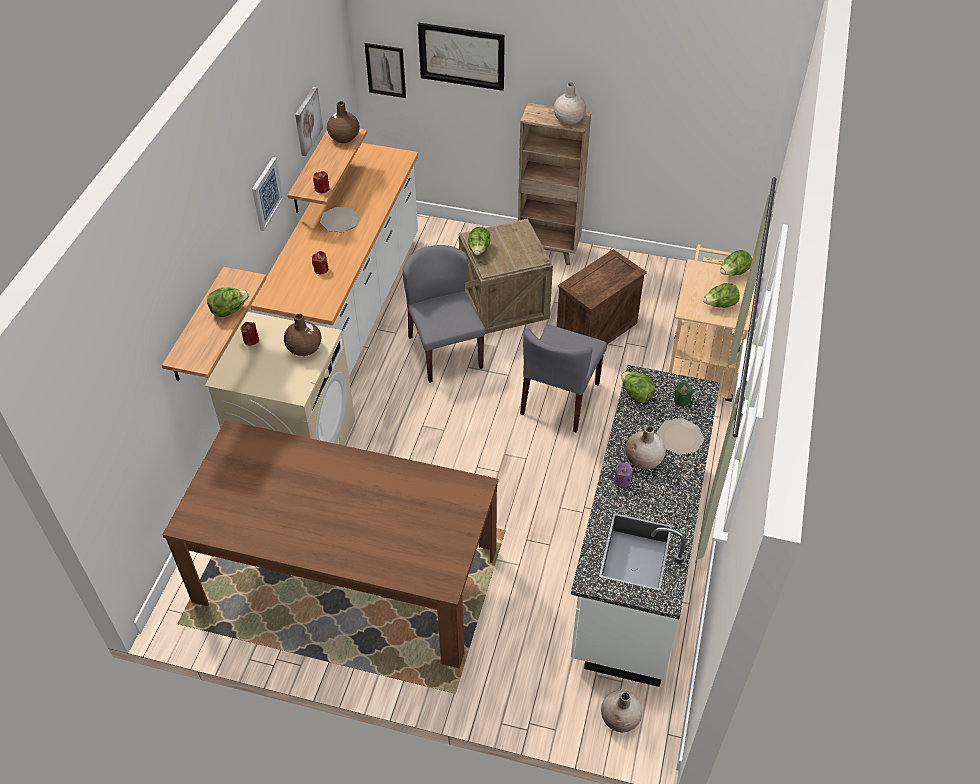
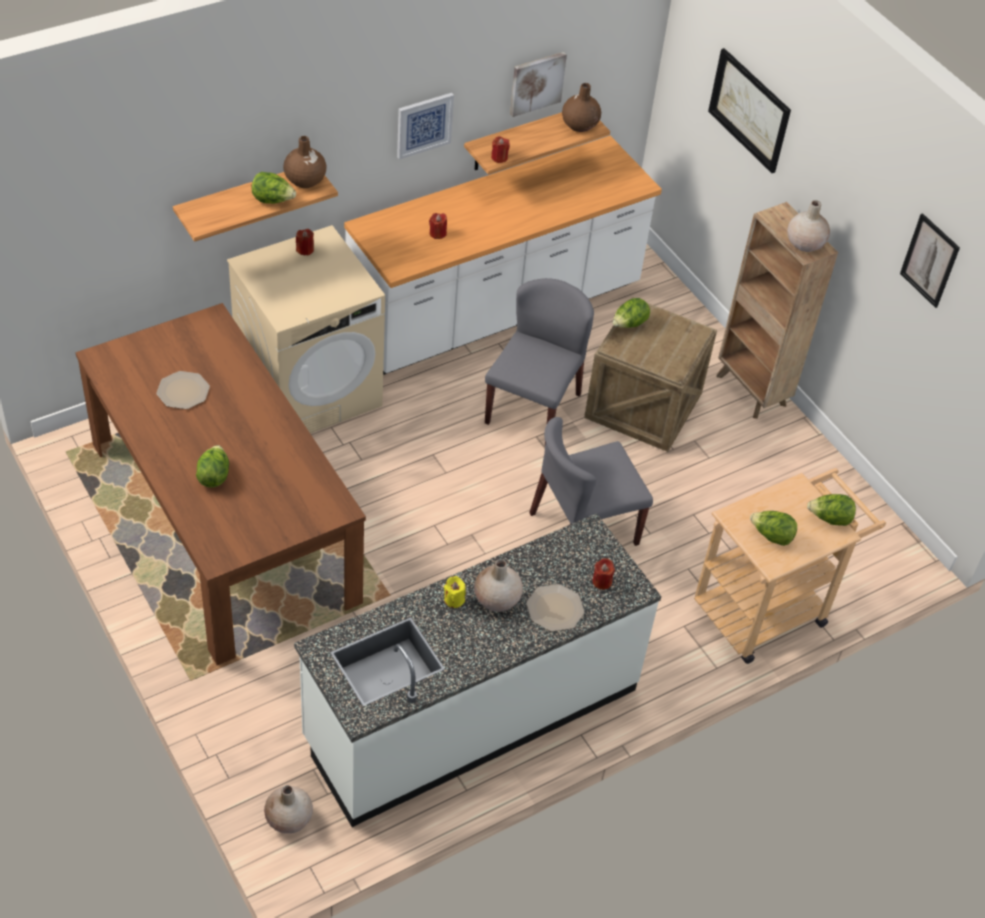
camera: 40 degrees right, 0 degrees up
(304, 348) = (336, 287): brown vase -> brown vase (305, 180)
(340, 220) = (509, 202): plate -> plate (183, 391)
(385, 70) = (684, 83): picture -> picture (929, 260)
(596, 329) = (702, 496): crate -> none
(622, 481) = (454, 599): purple candle -> yellow candle
(636, 394) = (567, 543): lettuce -> lettuce (213, 476)
(681, 400) = (602, 581): green candle -> red candle

